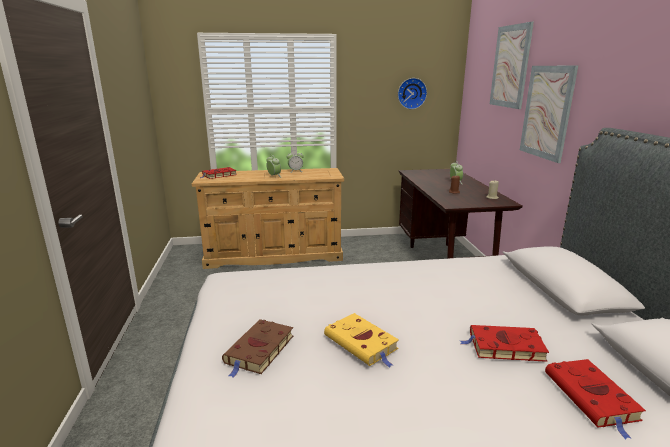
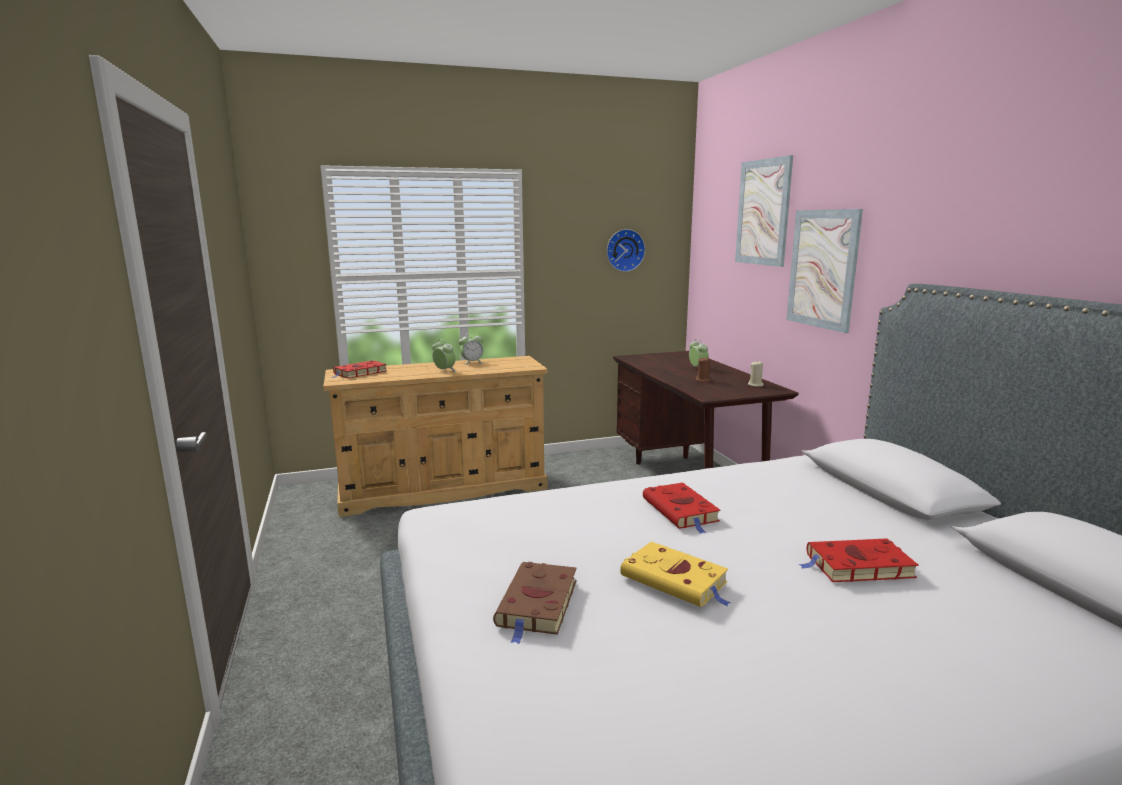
camera: 10 degrees left, 5 degrees down
(592, 398) = (988, 614): red book -> red book (681, 511)

